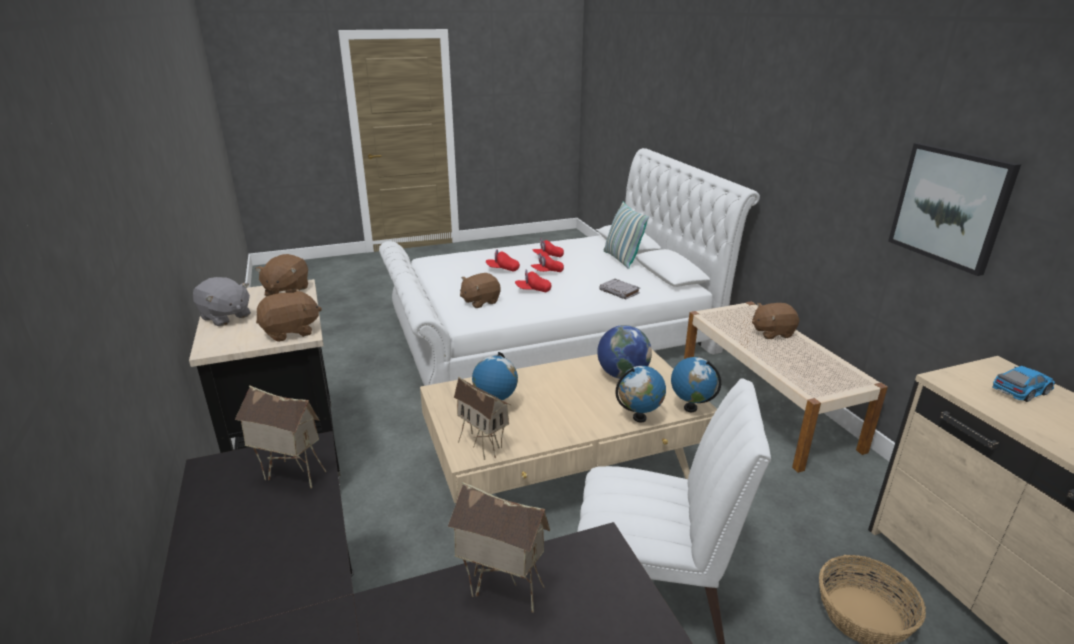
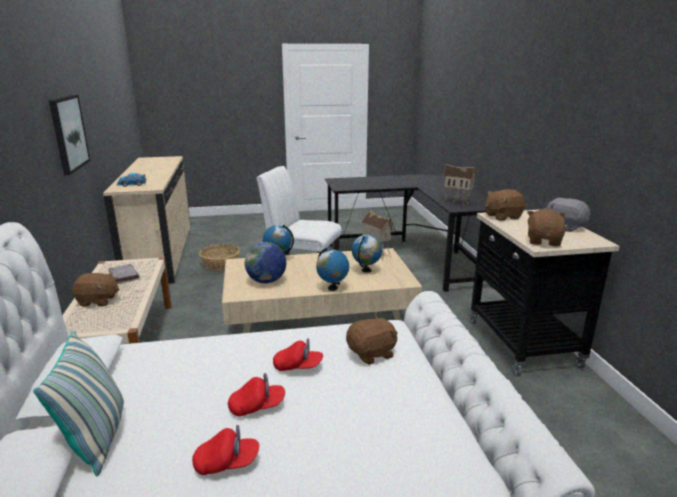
camera: 170 degrees left, 5 degrees down
(501, 591) = (373, 185): toy house -> none
(502, 269) = (328, 421): red cap -> none
(620, 292) = (188, 353): grey book -> grey book (123, 276)
(690, 408) = (241, 261): globe -> globe (332, 288)

